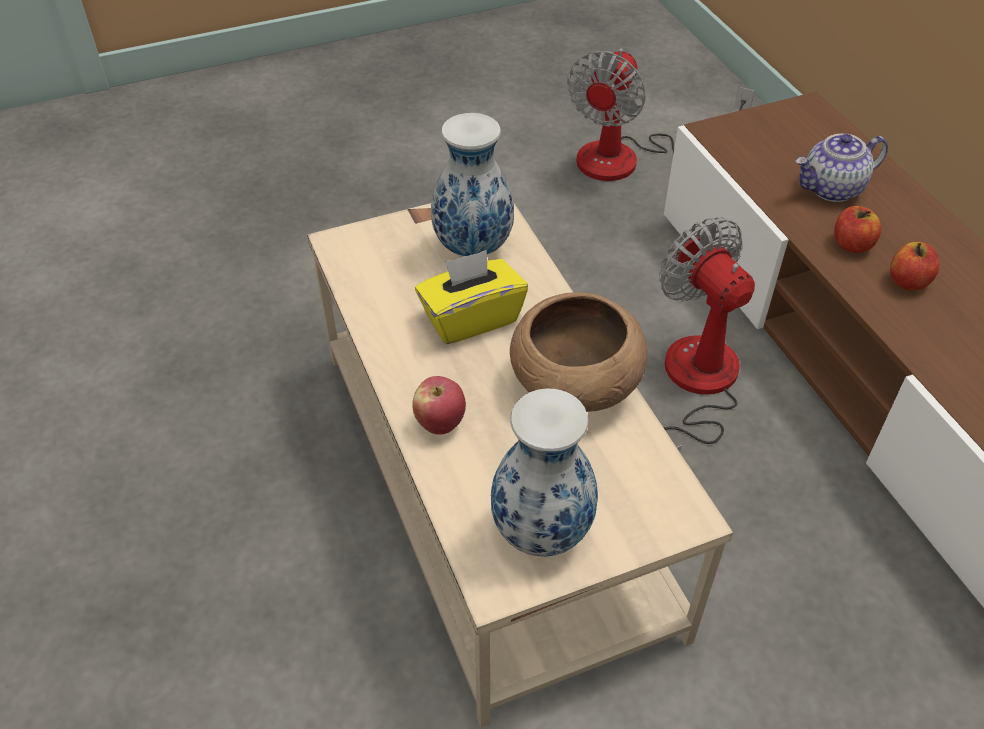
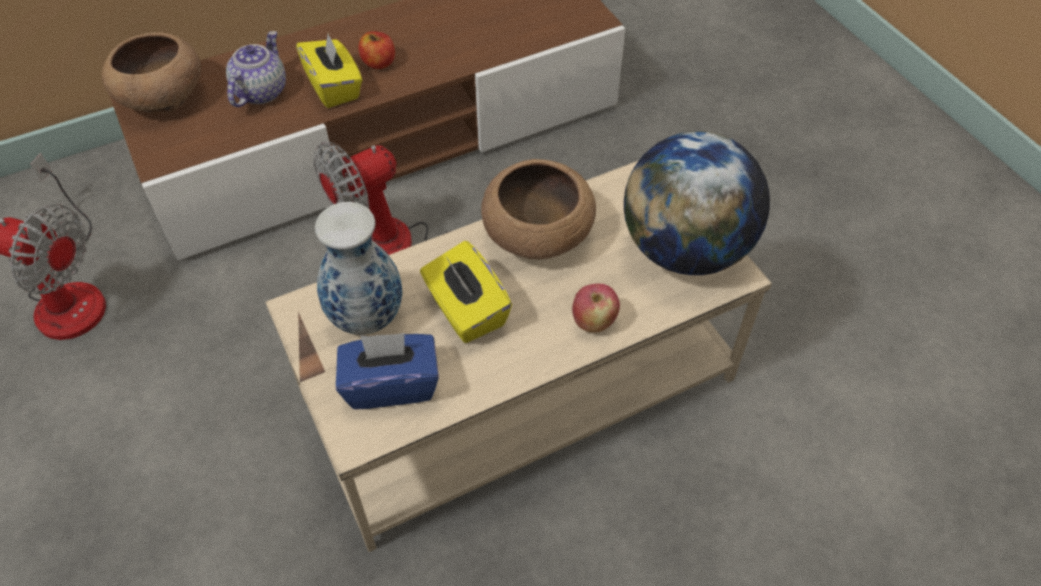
camera: 95 degrees left, 5 degrees up
(390, 264) = (391, 385): none -> blue tissue box
(543, 533) = (685, 250): vase -> globe
(807, 125) = (161, 97): none -> brown bowl
(832, 189) = (260, 91): teapot -> teapot turned 135 degrees counterclockwise
(851, 244) = (334, 87): apple -> yellow tissue box

